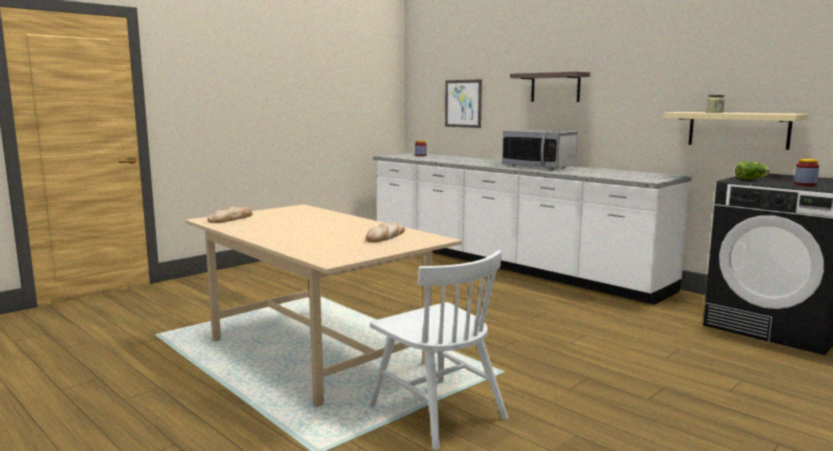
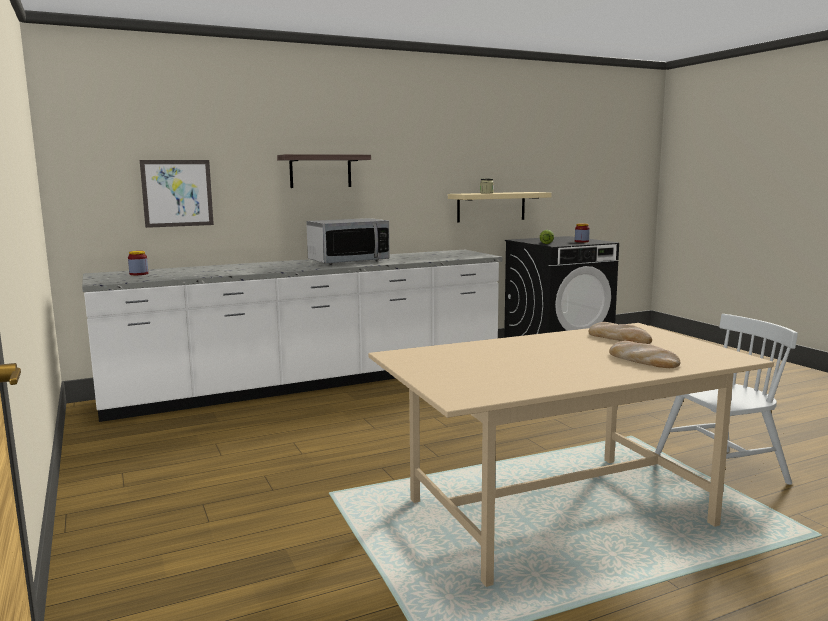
camera: 70 degrees left, 0 degrees up
(230, 219) = (466, 386): bread -> bread (642, 360)

